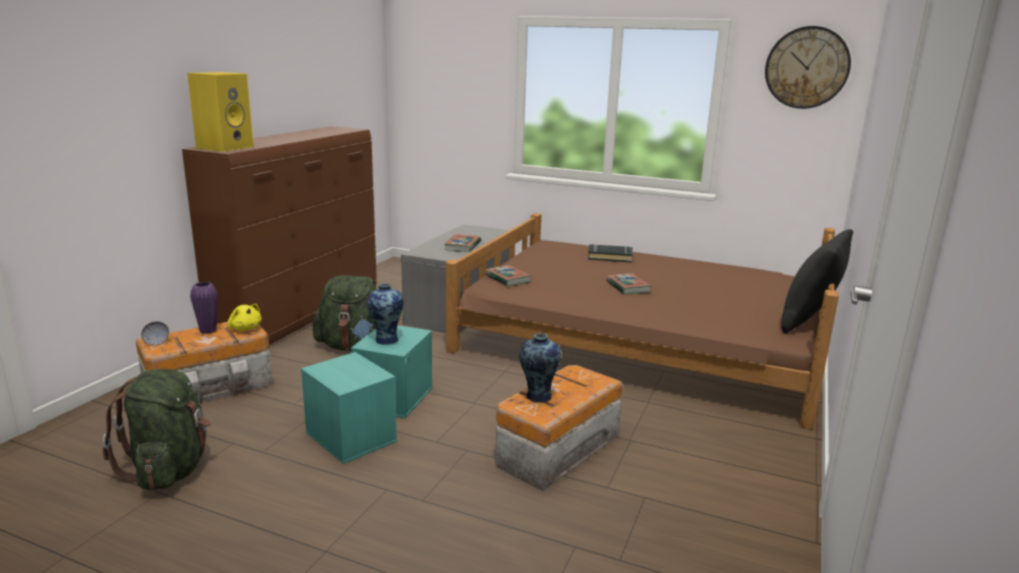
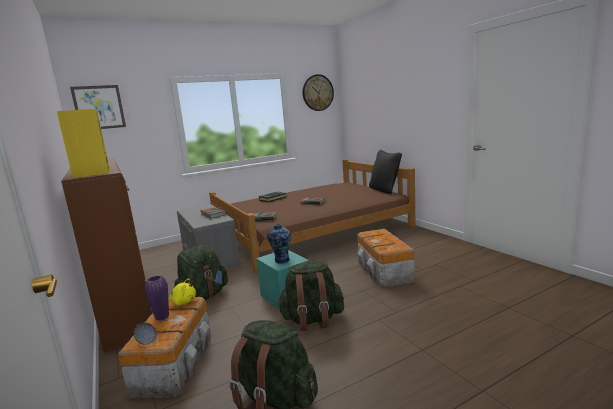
camera: 50 degrees left, 5 degrees down
(349, 436) = (312, 319): turquoise storage box -> green backpack
(423, 54) = (99, 107): none -> picture
(537, 396) = (383, 244): vase -> none

